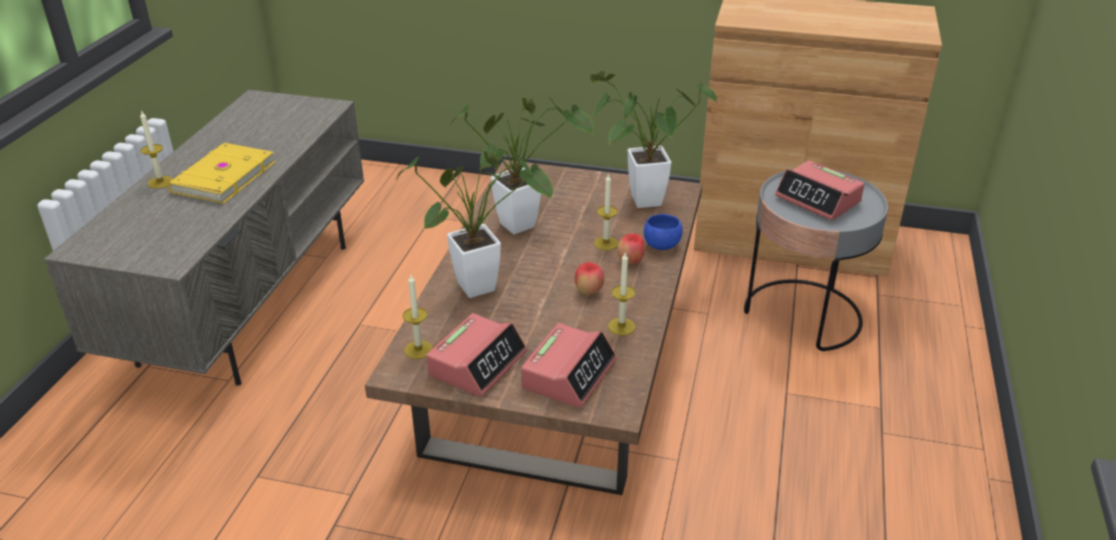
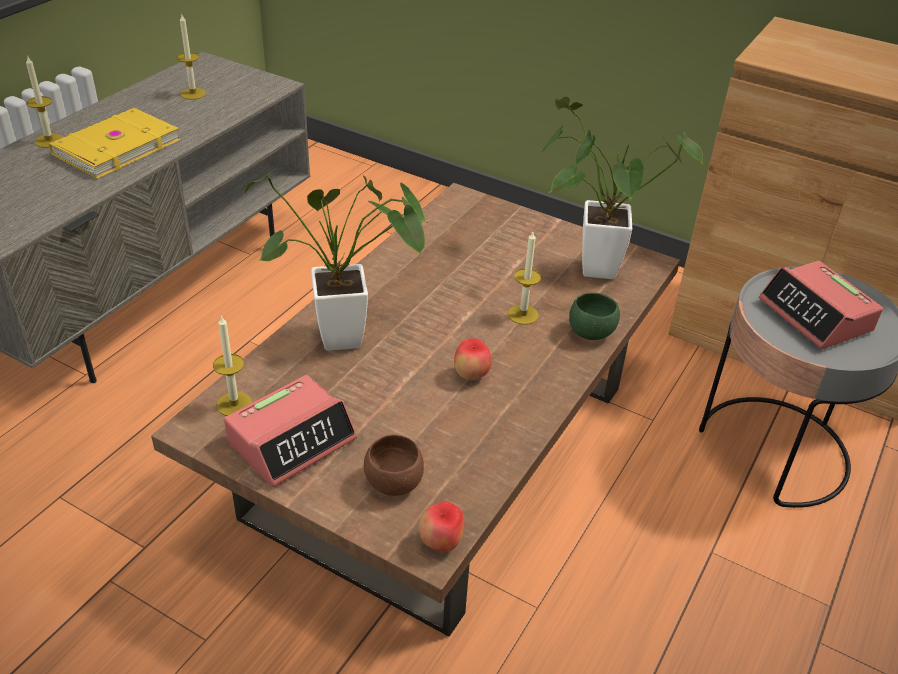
camera: 15 degrees right, 5 degrees up
(525, 223) = (438, 268): potted plant -> none
(569, 374) = (393, 482): alarm clock -> brown bowl
(621, 326) = (489, 432): candle -> candle (193, 94)
(630, 262) = (542, 346): apple -> apple (441, 543)
(662, 245) = (591, 332): blue bowl -> green bowl

